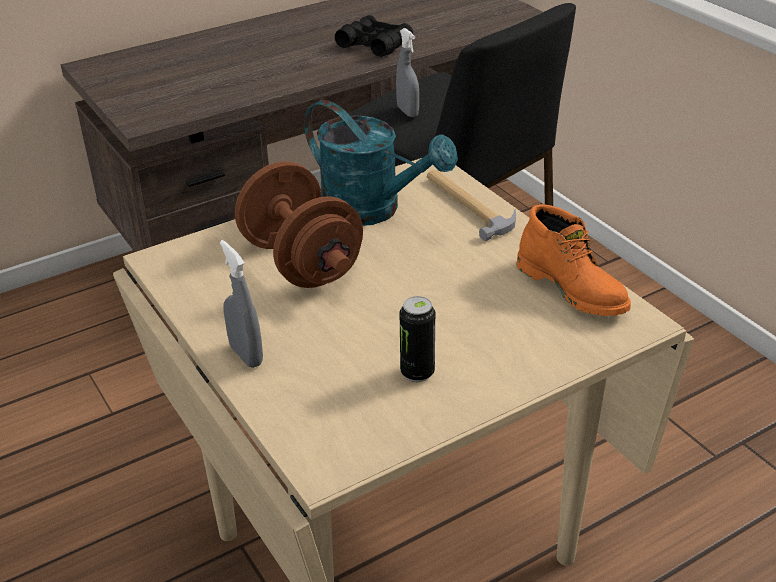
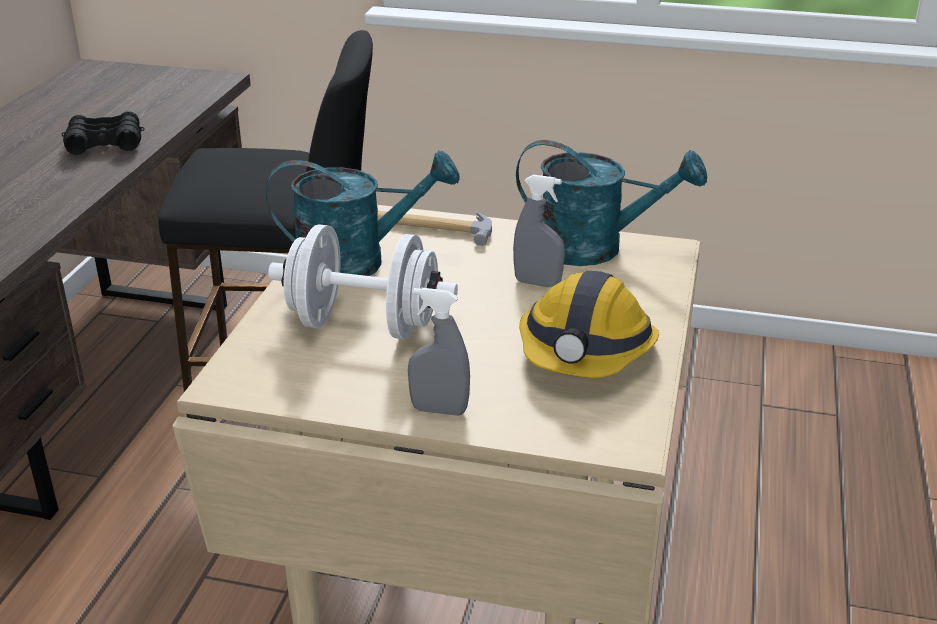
camera: 45 degrees left, 5 degrees down
(301, 262) = (364, 325): brown dumbbell -> white dumbbell
(407, 112) = (230, 187): grey spray bottle -> grey spray bottle (537, 283)
(417, 372) = (586, 351): can -> hard hat
(573, 288) = (595, 248): orange boot -> turquoise watering can

